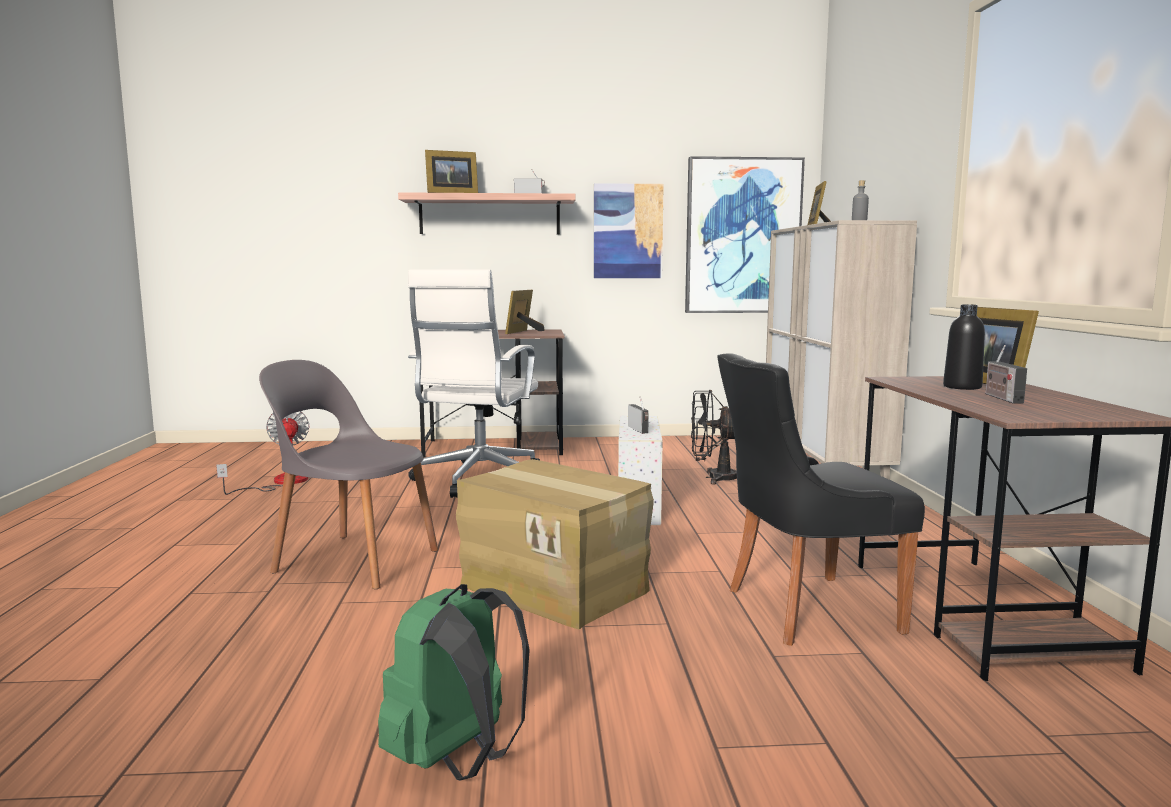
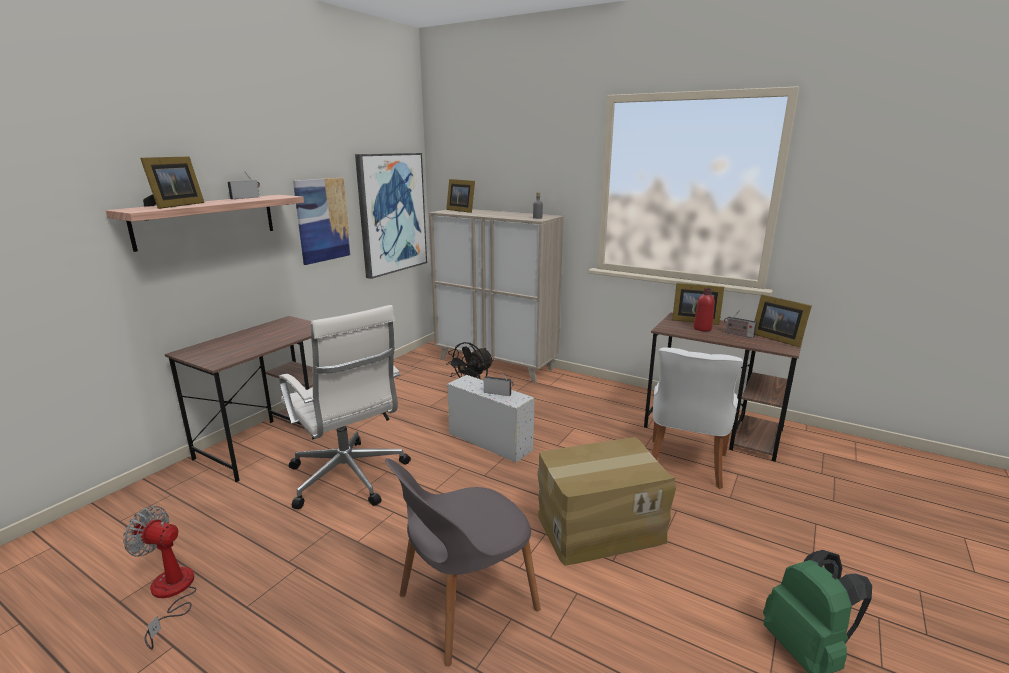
camera: 55 degrees left, 10 degrees up
(523, 332) = (281, 330): picture frame -> picture frame (776, 338)
(805, 610) = (685, 465): black chair -> white chair
(962, 387) = (702, 328): black bottle -> red bottle

